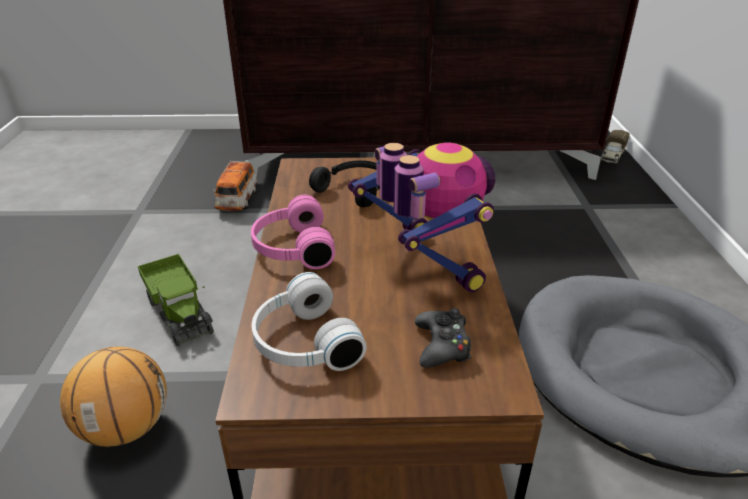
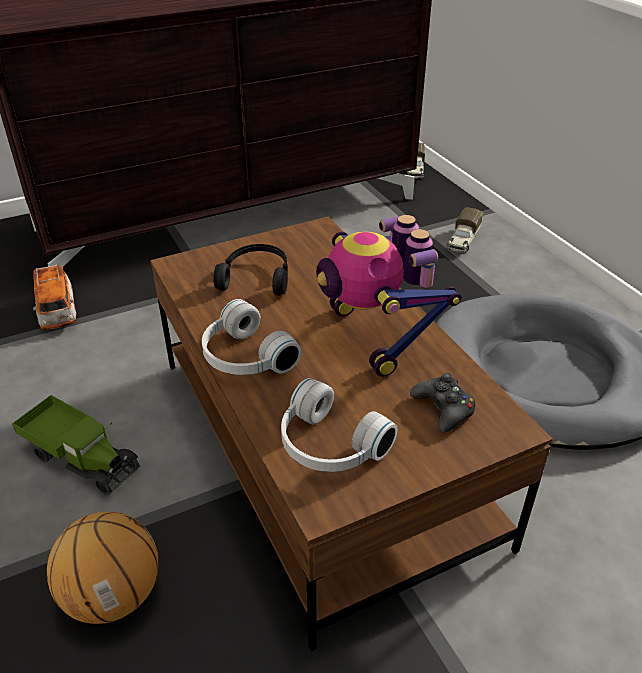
camera: 25 degrees left, 5 degrees up
(291, 248) = (244, 357): pink headphones -> white headphones
(425, 263) = (376, 336): toy robot -> toy robot turned 150 degrees counterclockwise
(627, 226) = (462, 241): none -> toy truck

